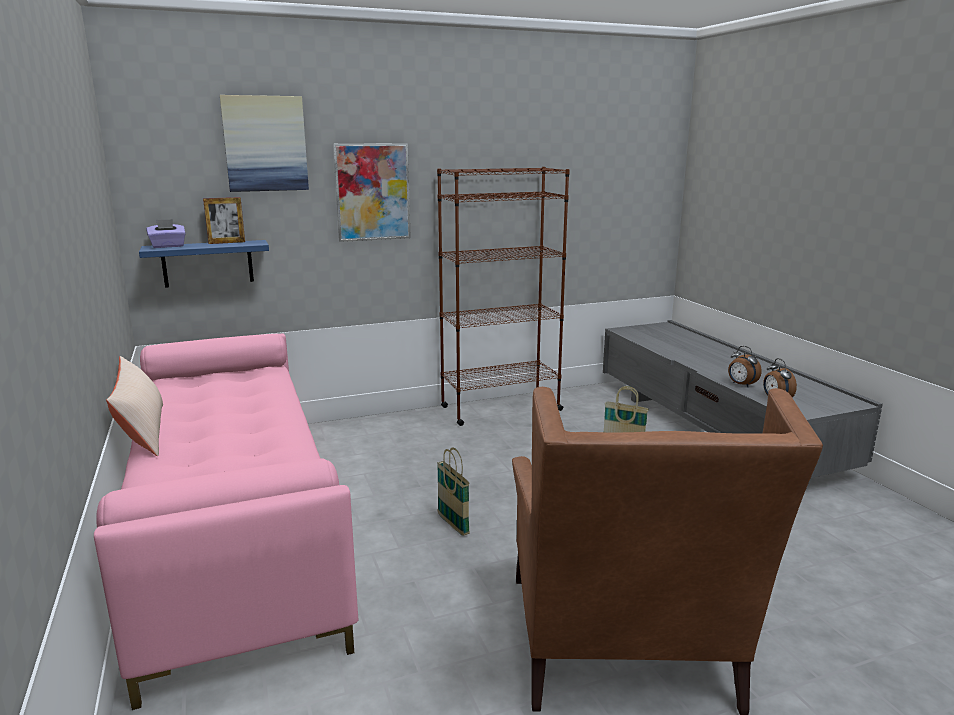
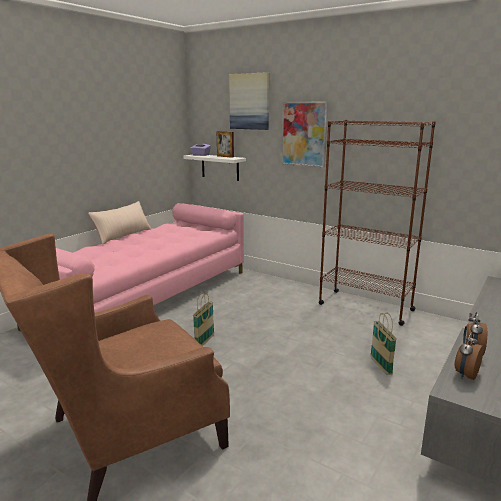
camera: 55 degrees right, 0 degrees up
(207, 263) = (220, 167): blue shelf -> white shelf

